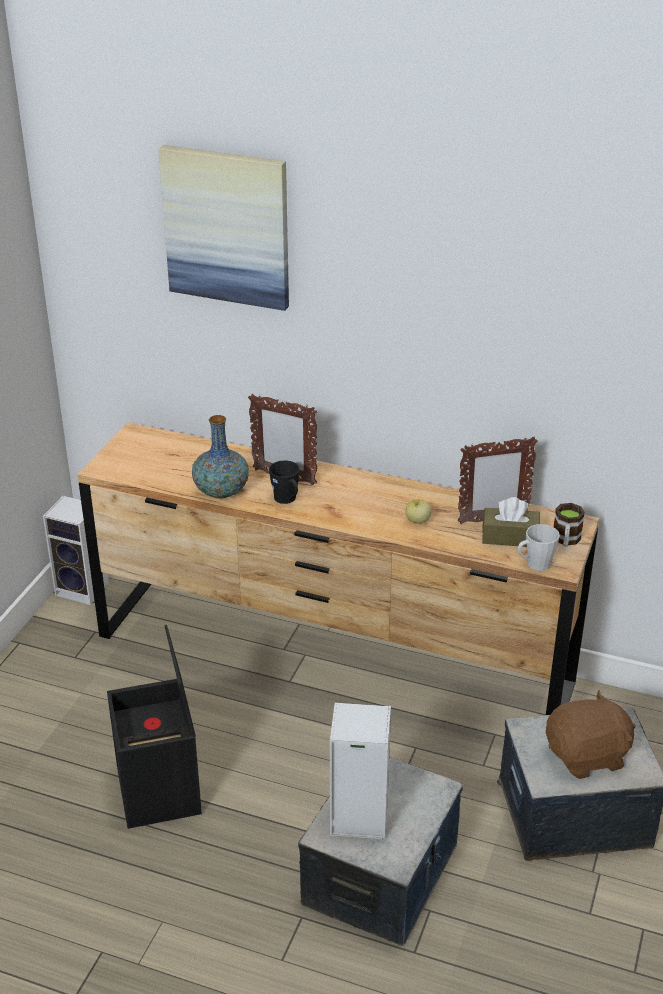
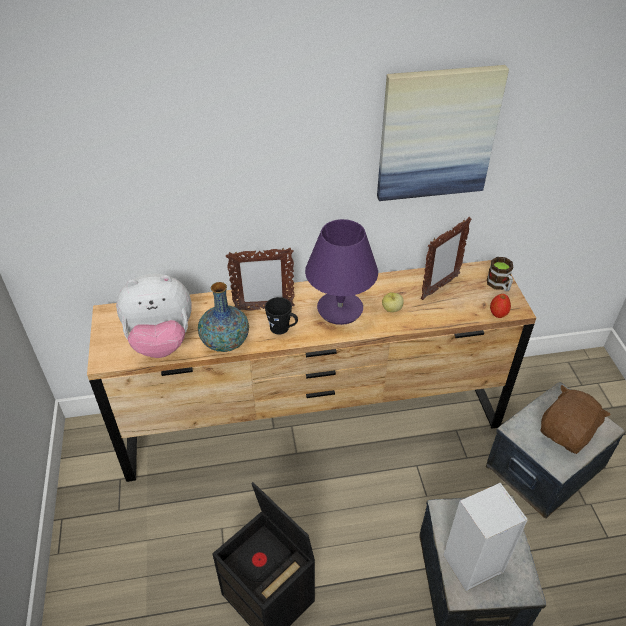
camera: 30 degrees left, 10 degrees up
(84, 589) = (85, 444): speaker -> none
(163, 471) = (161, 341): none -> plush toy
(227, 227) = (169, 107): picture -> picture (437, 134)
(362, 503) = (340, 309): none -> purple table lamp
(510, 537) = (463, 297): brown tissue box -> none
(535, 564) = (498, 314): grey mug -> apple

